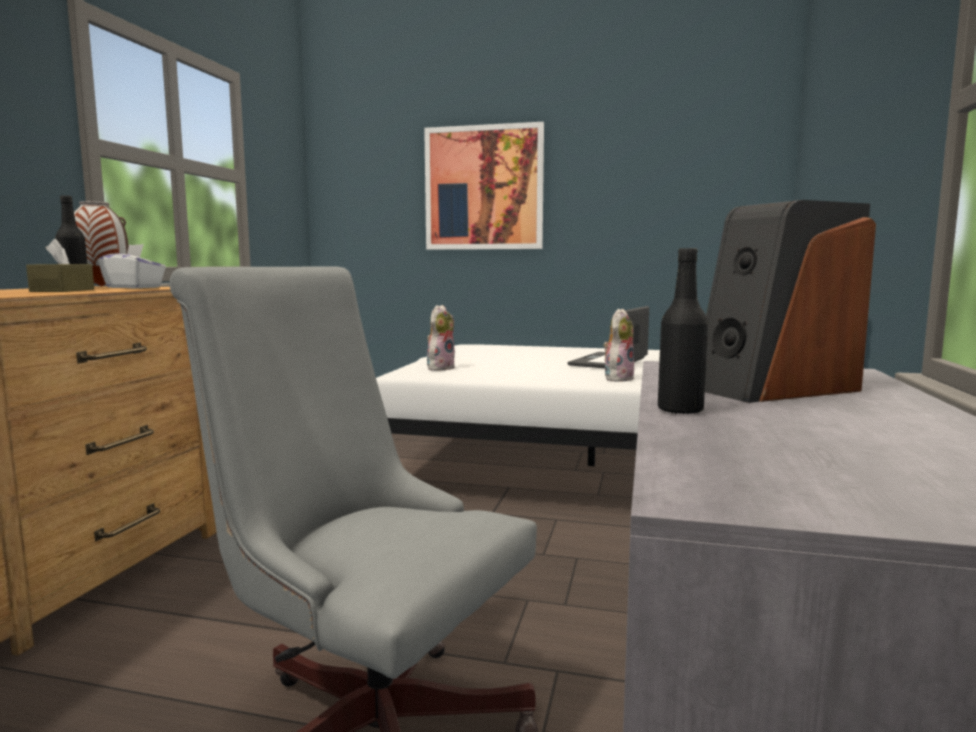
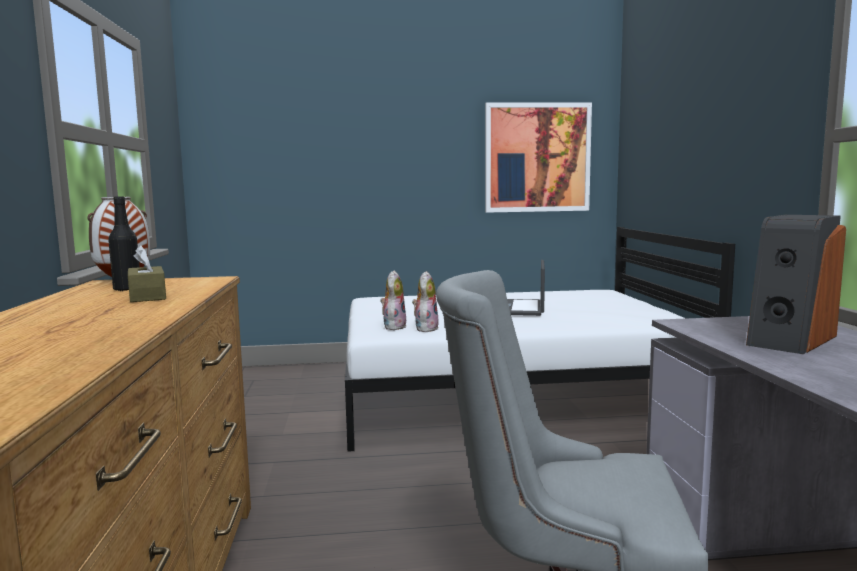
camera: 20 degrees left, 0 degrees up
(134, 287) = (180, 283): white tissue box -> none
(484, 188) = (366, 153): picture -> picture (537, 157)
(617, 378) = (553, 324): plush toy -> plush toy (425, 328)
(680, 410) = (784, 366): black bottle -> none

